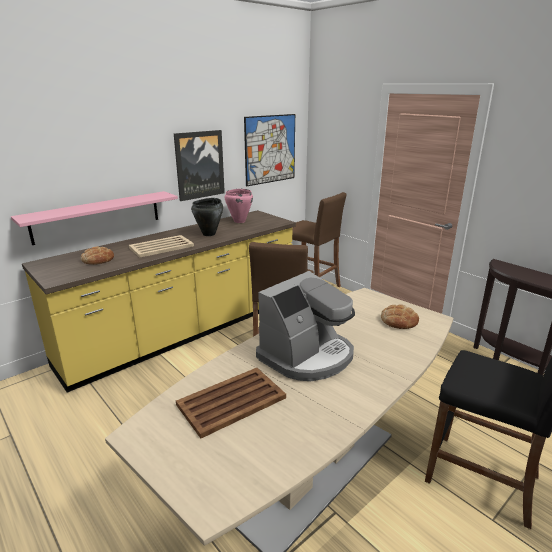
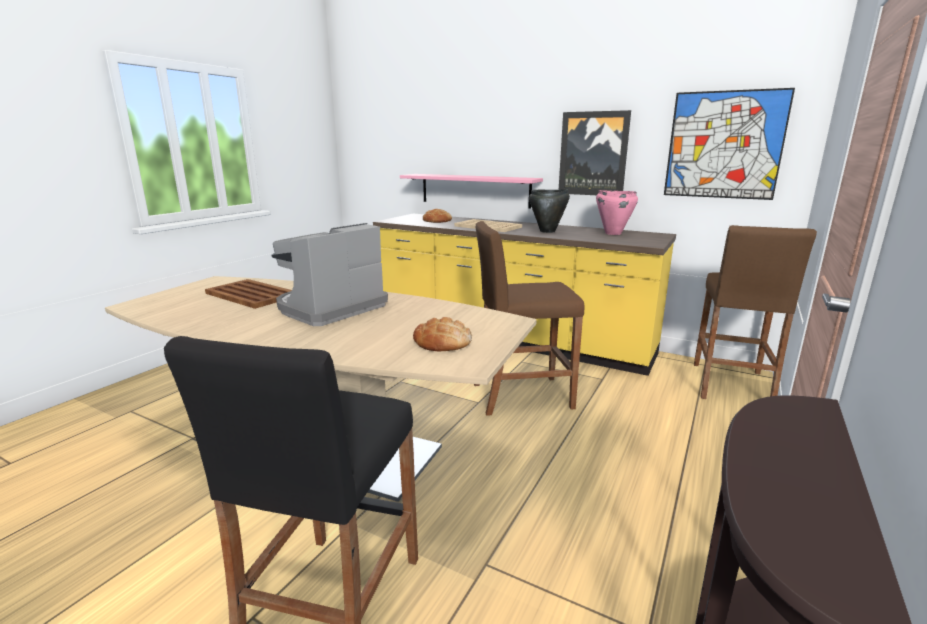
camera: 70 degrees right, 5 degrees down
(307, 356) = (330, 308): coffee machine -> coffee machine turned 105 degrees clockwise

